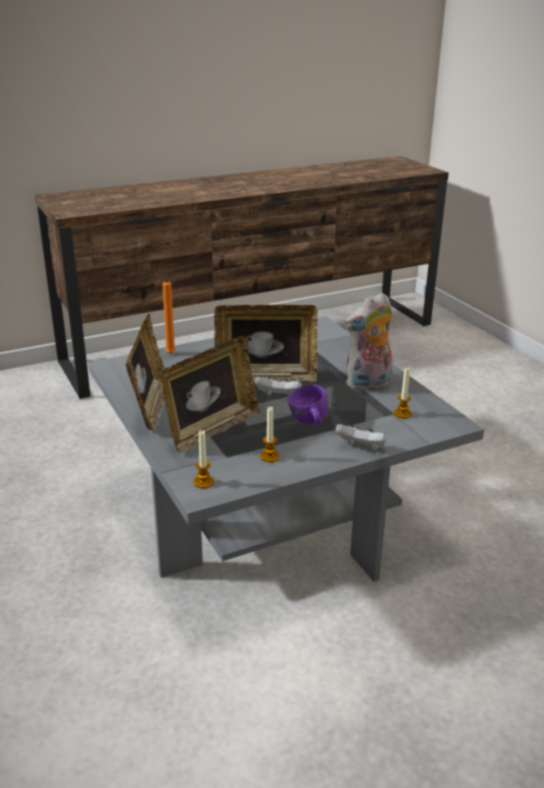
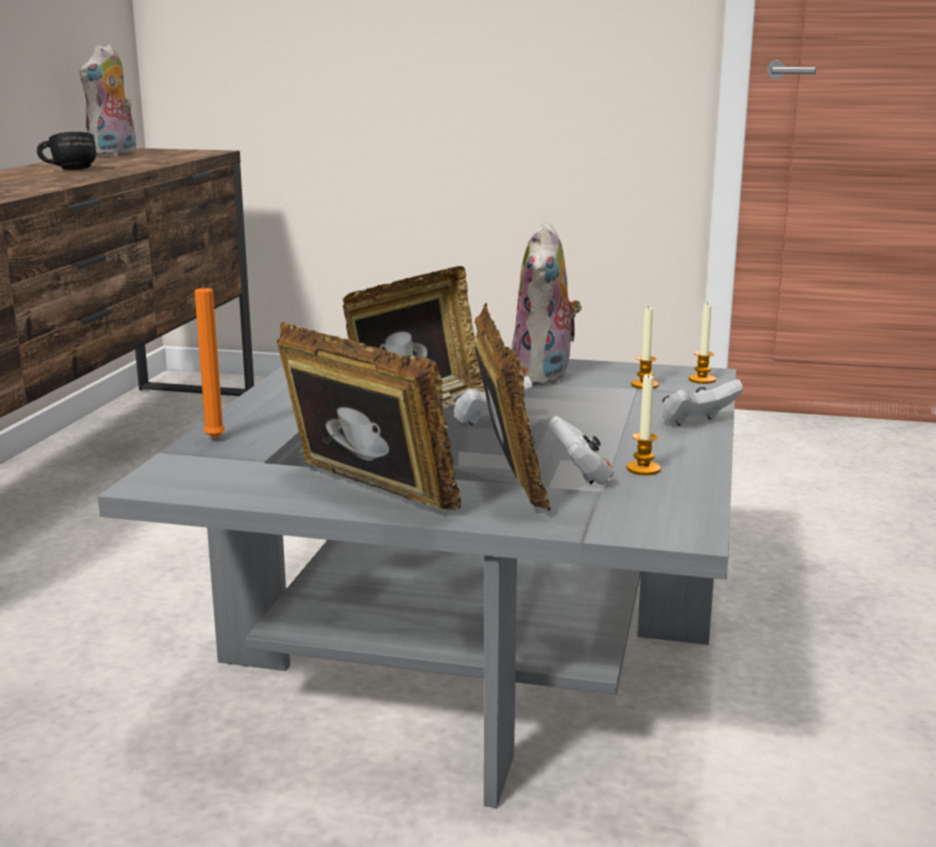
camera: 50 degrees left, 10 degrees down
(203, 482) = (654, 522): candle -> candle (702, 380)
(238, 445) = (581, 476): none -> white game controller
(308, 423) = (588, 428): purple mug -> none
(310, 176) = (69, 170): none -> black mug
(374, 163) = (114, 154): none -> plush toy

